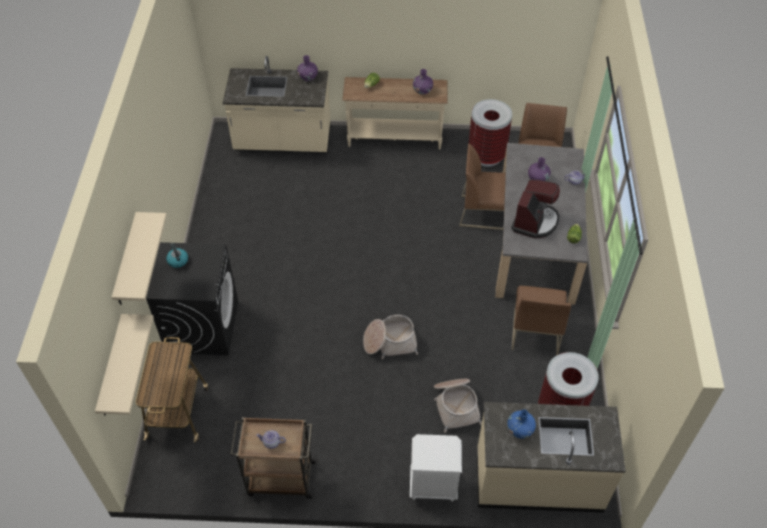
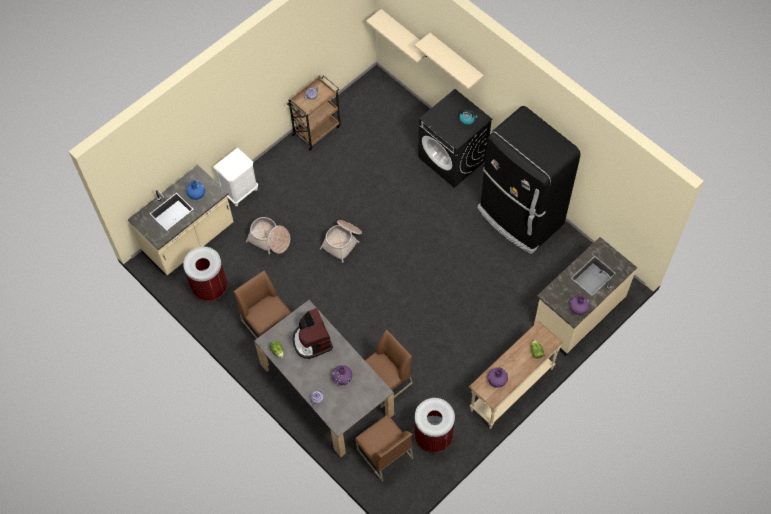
camera: 135 degrees right, 10 degrees up
(178, 411) = (405, 112): cart -> none
(224, 232) = (520, 217): none -> black fridge

